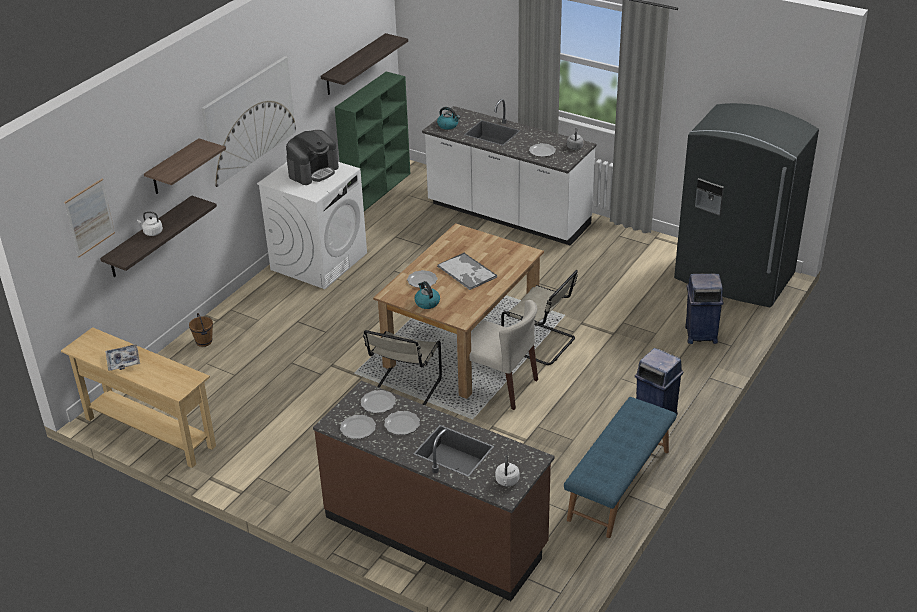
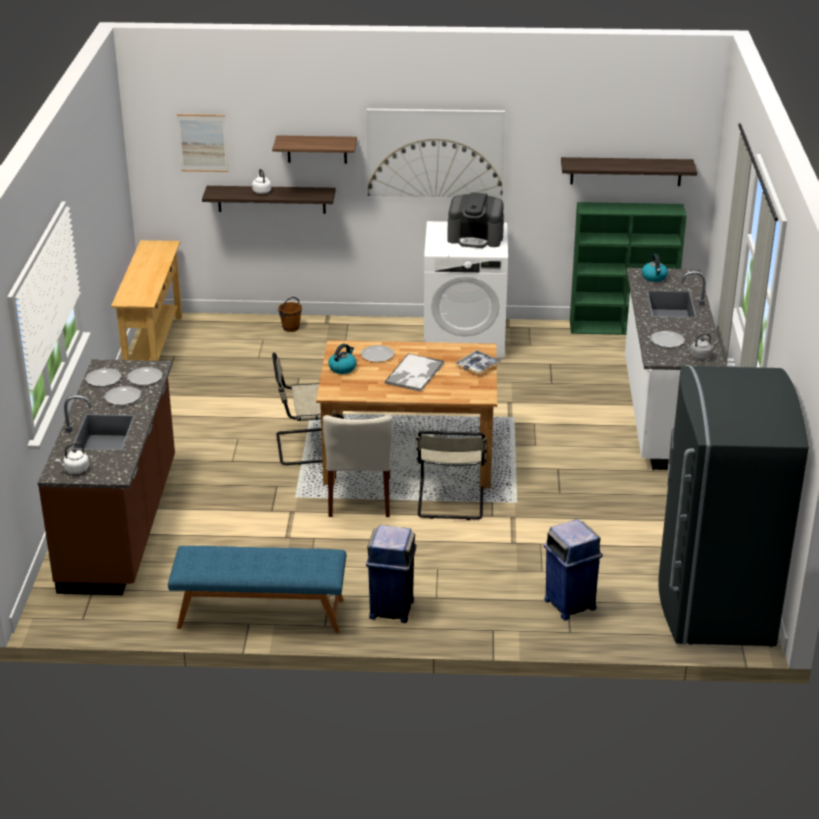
camera: 60 degrees right, 5 degrees down
(123, 361) = (145, 267): tray -> tray (477, 366)

